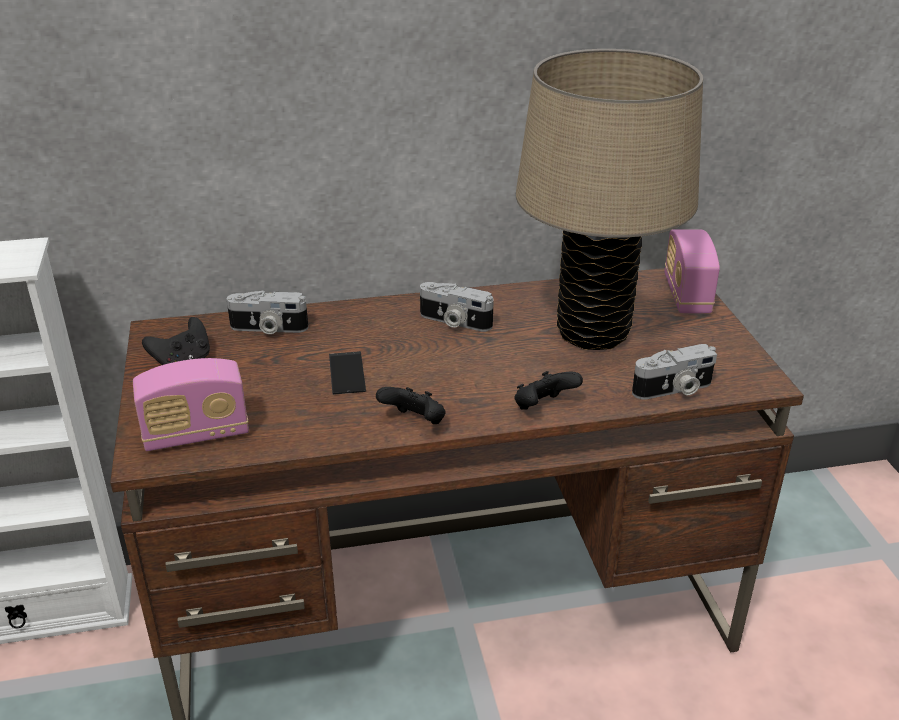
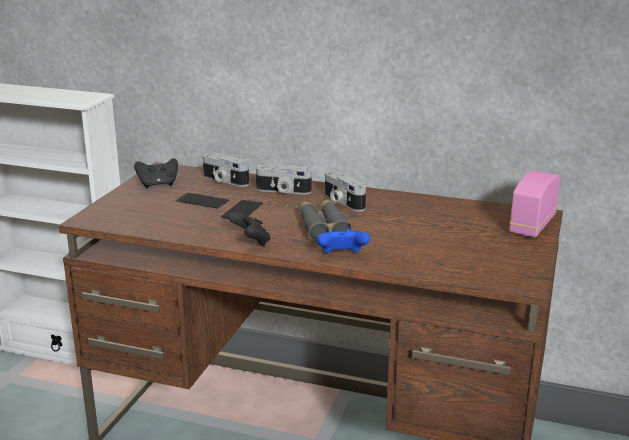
camera: 30 degrees right, 10 degrees down
(196, 434) = (124, 217): radio -> none
(276, 373) = (202, 201): none -> phone
(472, 368) = (322, 226): none -> grey binoculars
(543, 407) = (342, 256): black game controller -> blue game controller
(592, 333) = (430, 228): beige table lamp -> none
(674, 390) = (447, 270): camera -> camera (283, 191)

